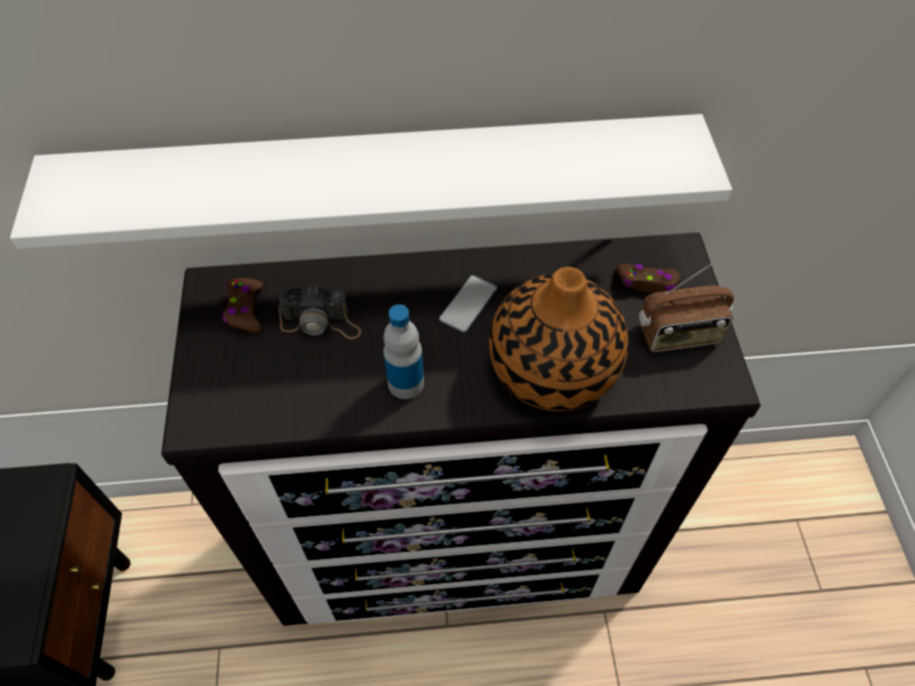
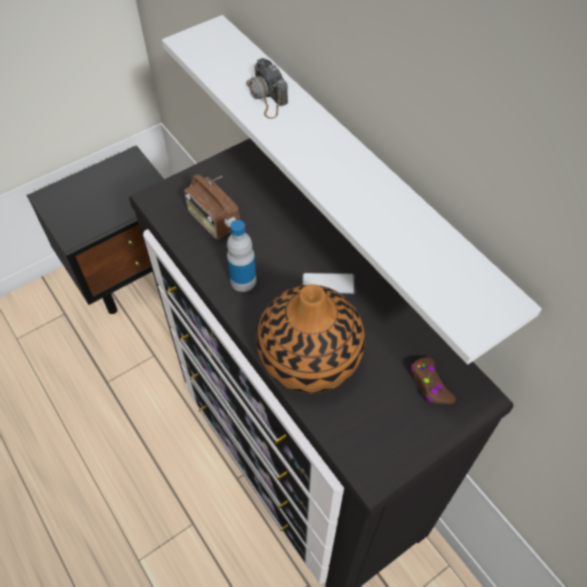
camera: 60 degrees right, 0 degrees up
(245, 309) = (243, 177): brown game controller -> none
(321, 322) = (259, 216): camera -> camera (266, 96)
(678, 335) = (394, 426): radio -> radio (213, 221)

